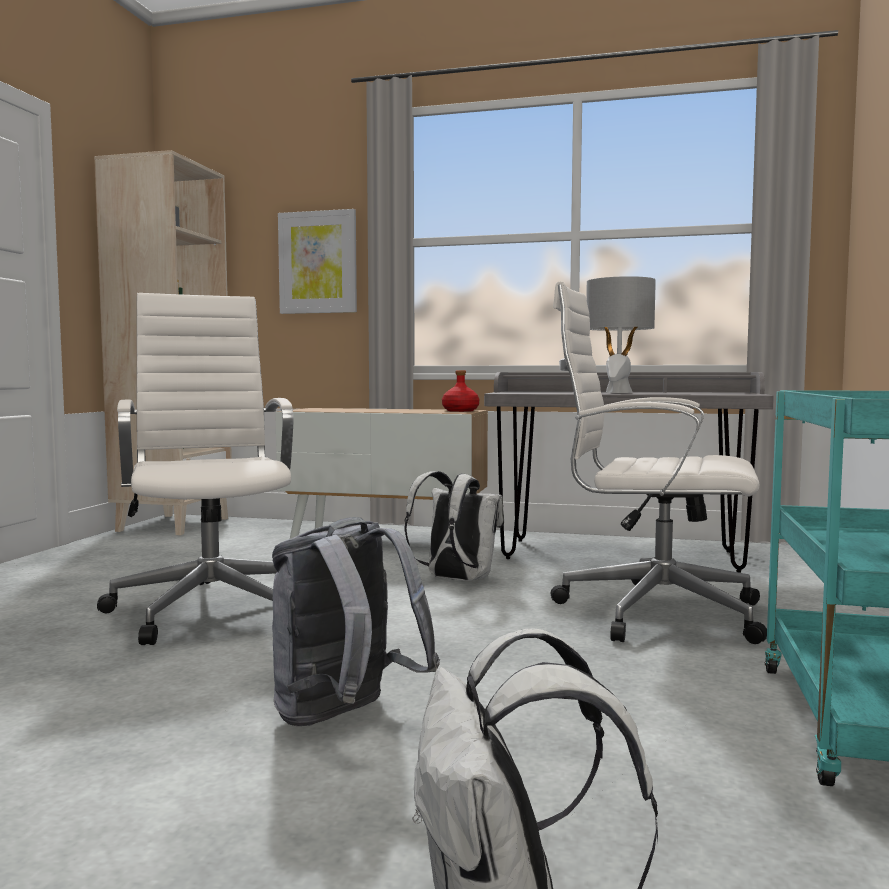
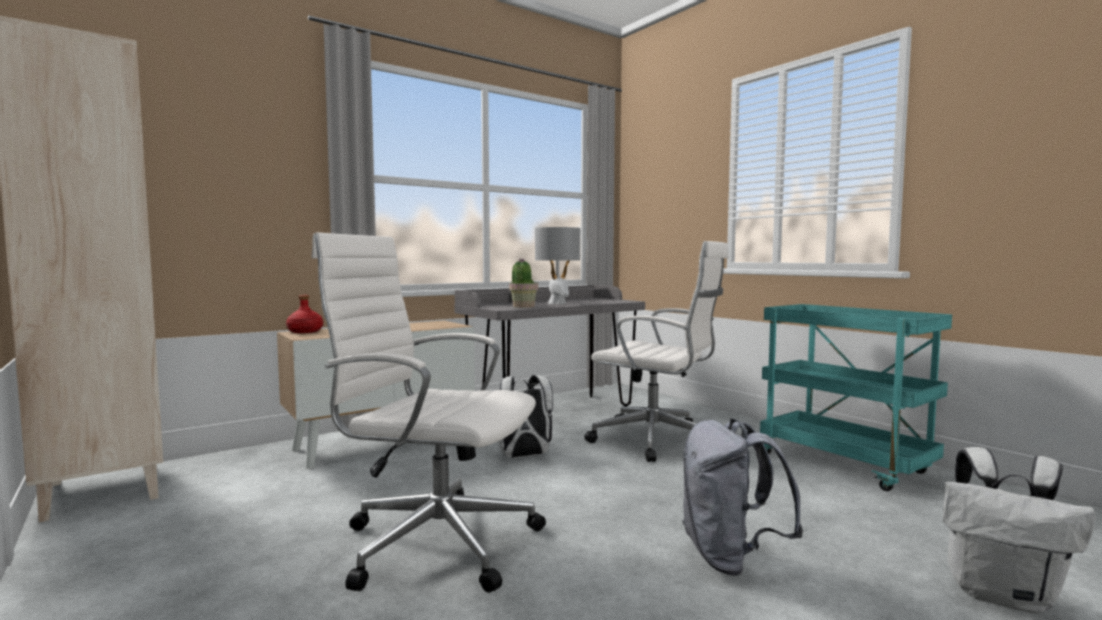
camera: 50 degrees left, 0 degrees up
(318, 262) = (261, 185): picture -> none
(460, 411) = (442, 323): red bottle -> red bottle (305, 331)
(543, 392) = (523, 306): none -> potted plant
(652, 611) = (657, 441): white office chair -> white office chair turned 120 degrees counterclockwise

